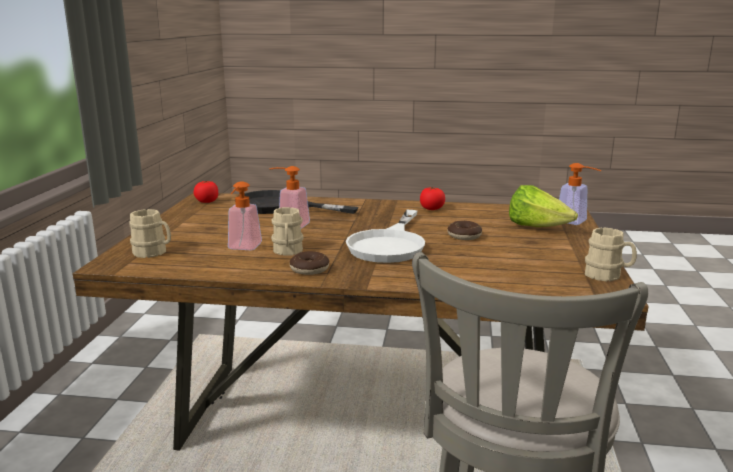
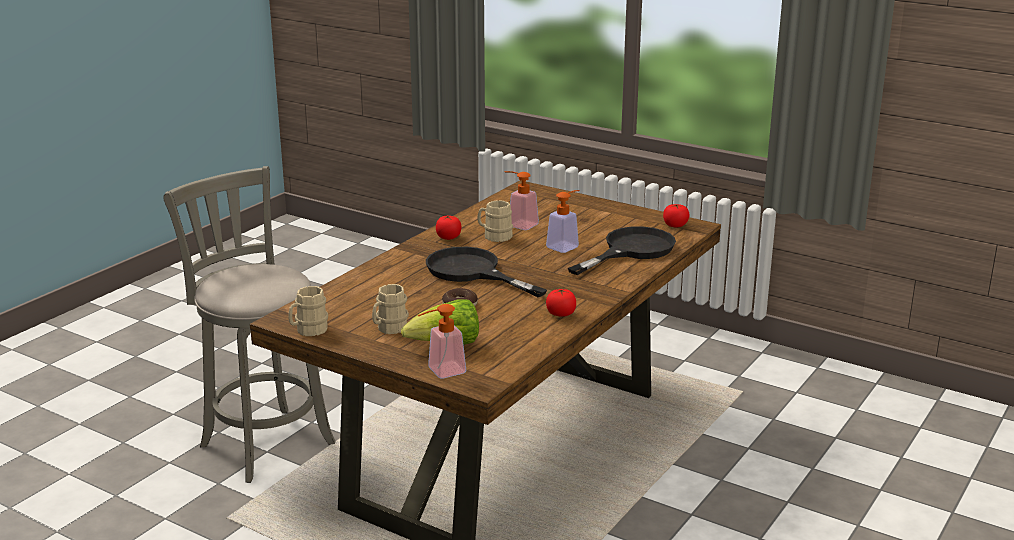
camera: 115 degrees right, 5 degrees up
(153, 253) = (537, 199): beige mug -> beige mug (389, 328)
(309, 269) = (448, 237): donut -> tomato
(389, 244) = (472, 272): white frying pan -> black frying pan

